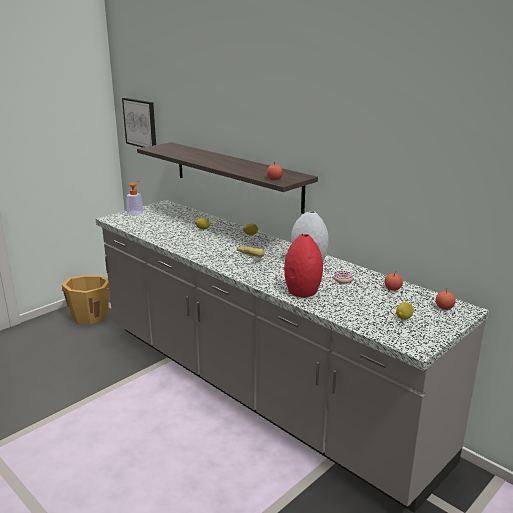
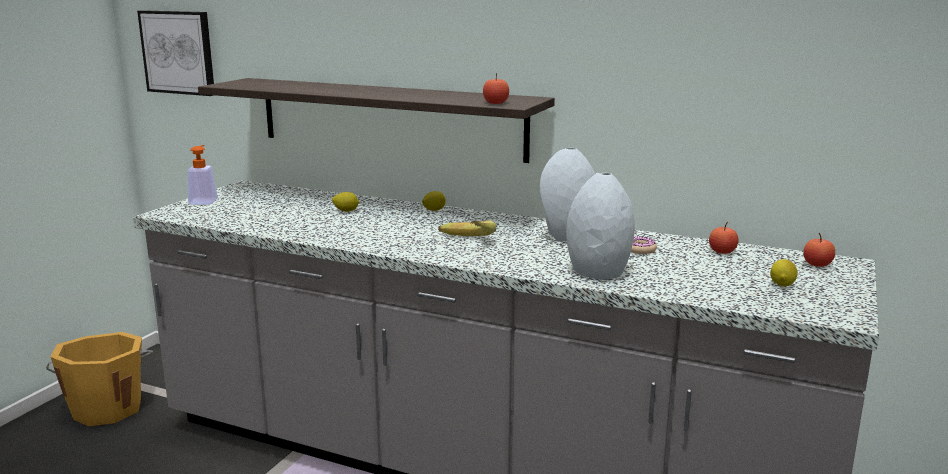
camera: 20 degrees left, 5 degrees down
(302, 291) = (598, 272): red vase -> grey vase

